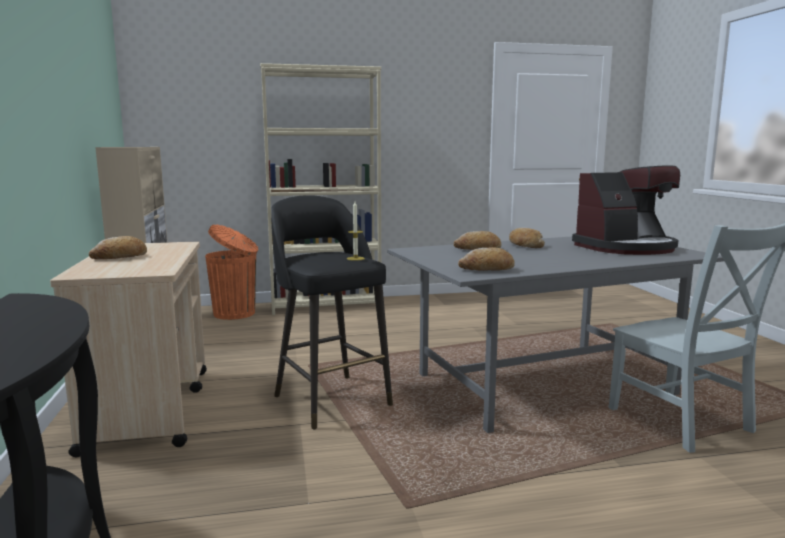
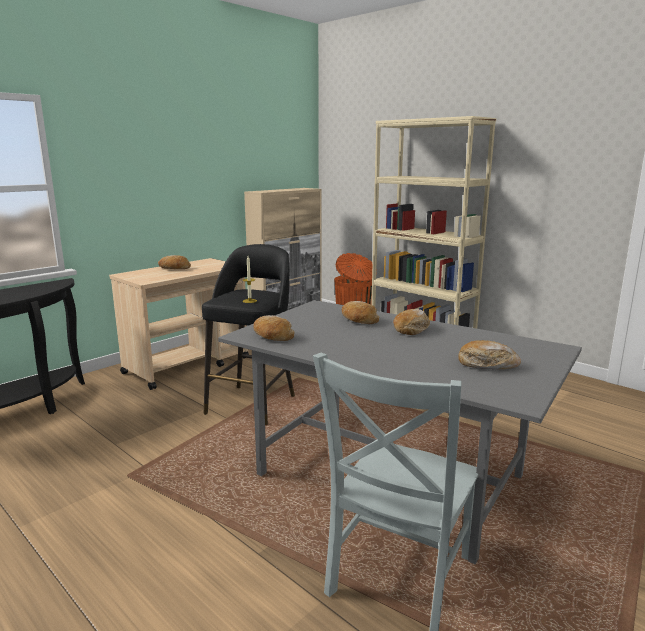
camera: 55 degrees right, 5 degrees up
(626, 248) = (487, 364): coffee machine -> bread

